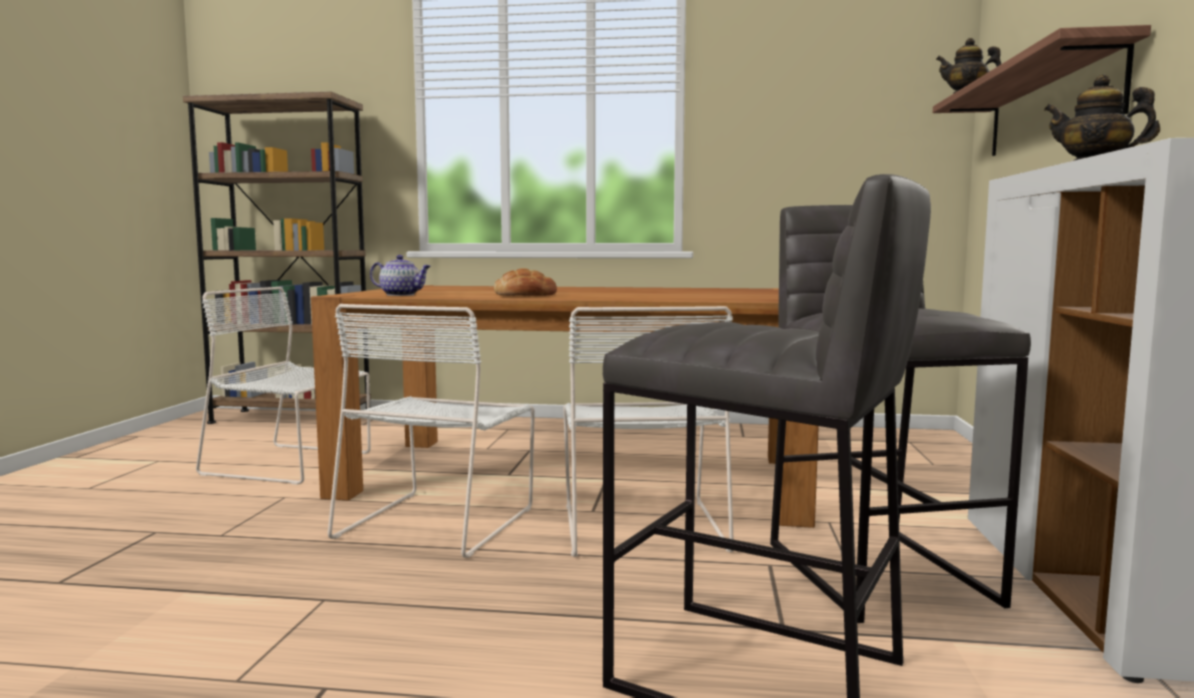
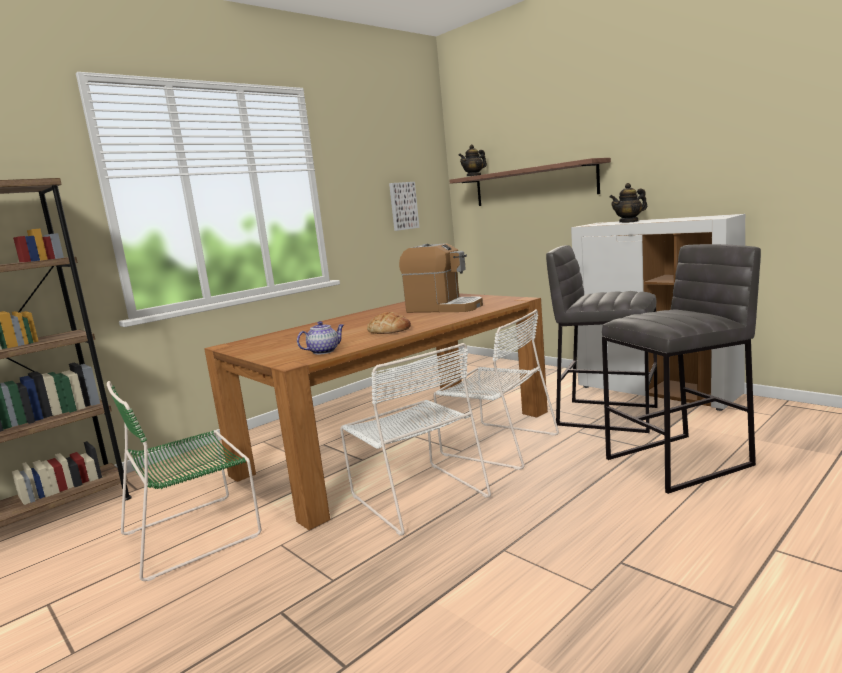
camera: 50 degrees left, 5 degrees up
(292, 464) = (196, 533): white chair -> green chair
(682, 294) = (444, 308): none -> coffee machine
(848, 152) = (403, 206): none -> picture

